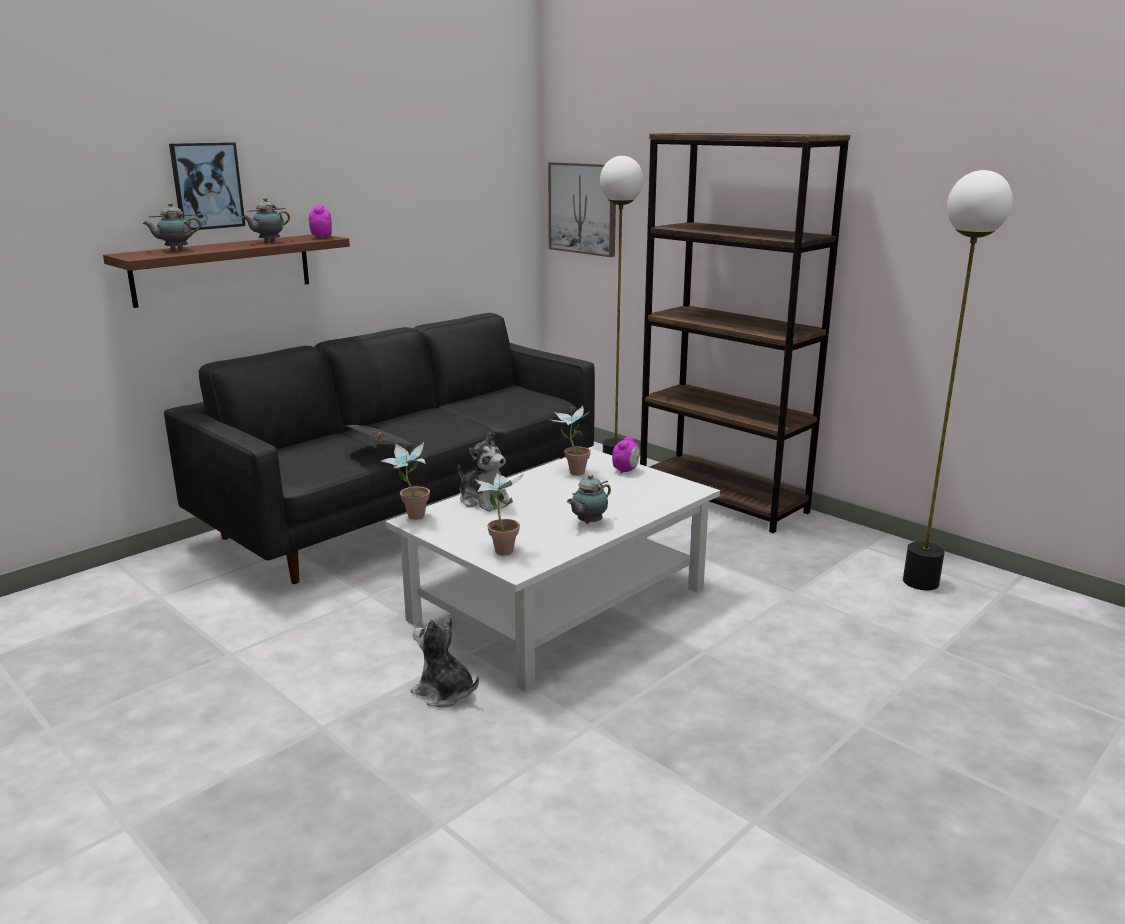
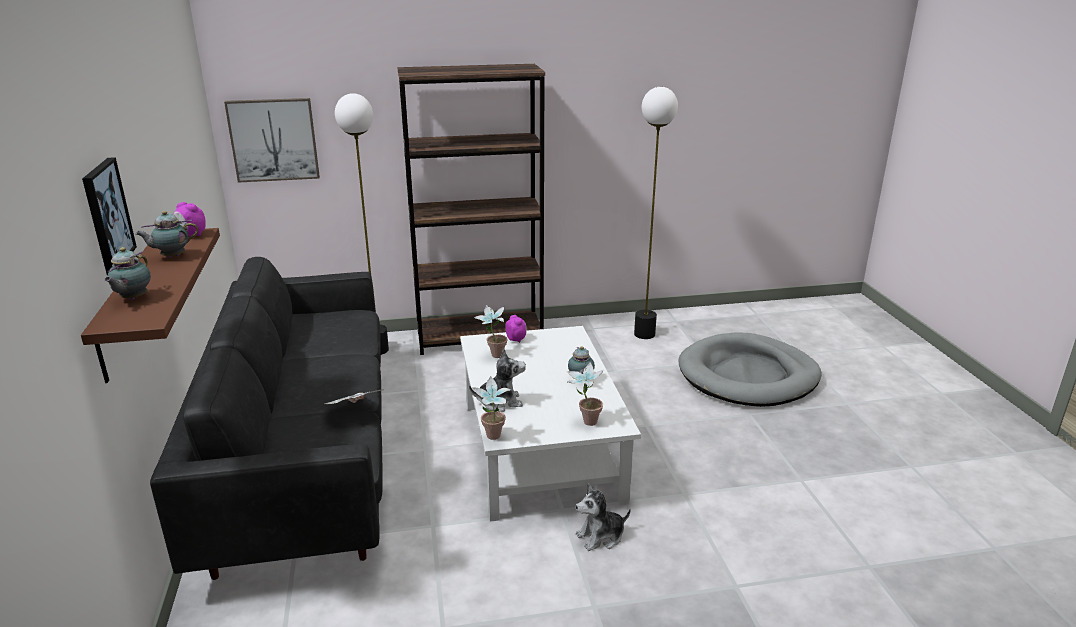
camera: 55 degrees left, 5 degrees up
(268, 242) = (172, 257): teapot -> teapot turned 75 degrees clockwise
(967, 693) = (748, 375): none -> grey dog bed

